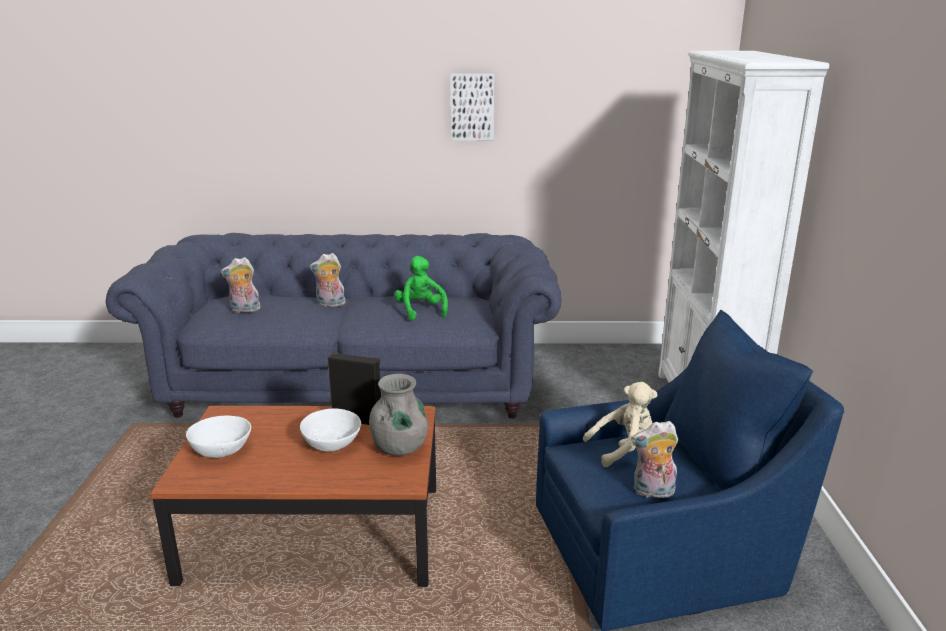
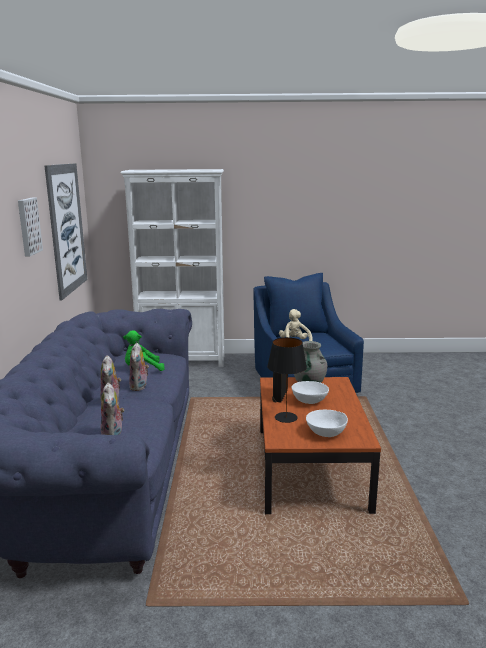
camera: 90 degrees left, 5 degrees down
(283, 421) = (286, 417): none -> black table lamp
(614, 129) = (67, 228): none -> picture
(653, 492) = (328, 340): plush toy -> plush toy (139, 387)

